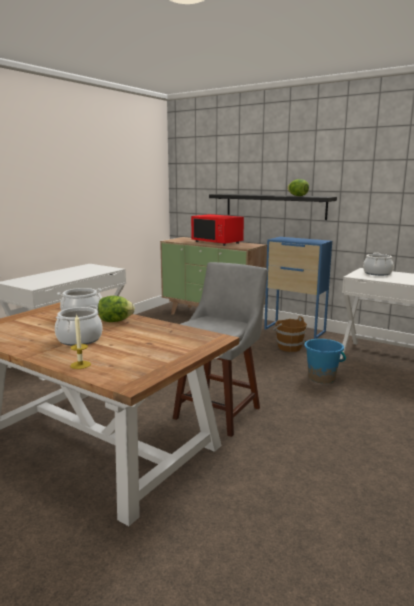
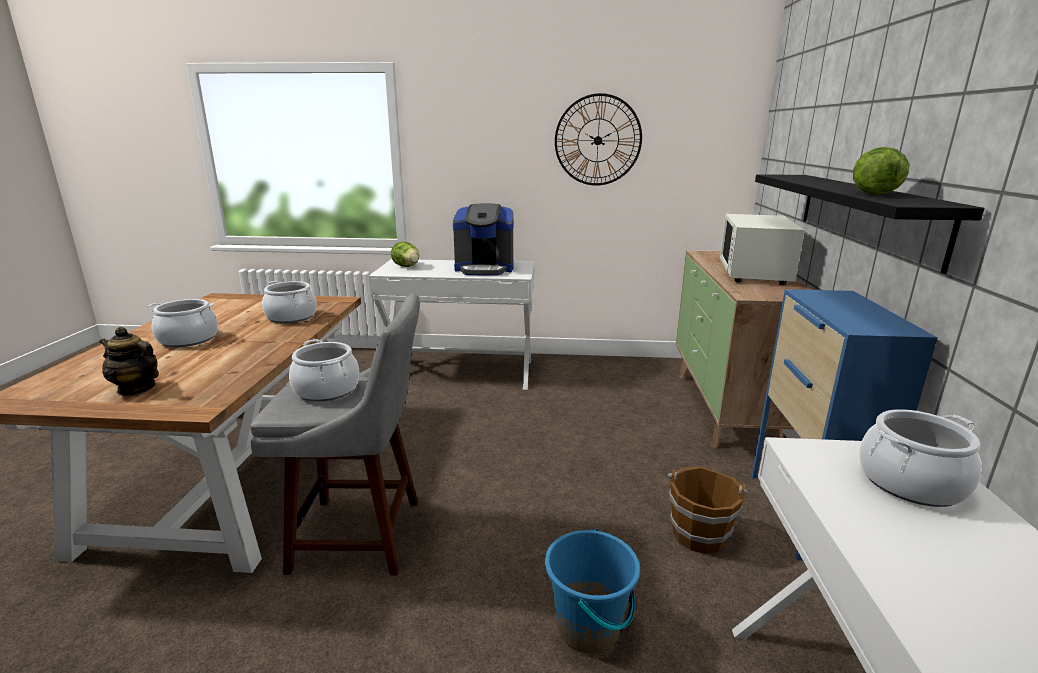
camera: 60 degrees right, 5 degrees up
(80, 365) = (88, 362): candle -> none
(82, 271) = (484, 269): none -> coffee machine
(104, 180) = (598, 140): none -> wall clock
(115, 321) = (272, 336): lettuce -> lettuce (406, 266)
(164, 351) = (136, 389): none -> teapot
(209, 323) = (326, 390): none -> cooking pot
(217, 242) = (754, 273): red microwave -> white microwave

